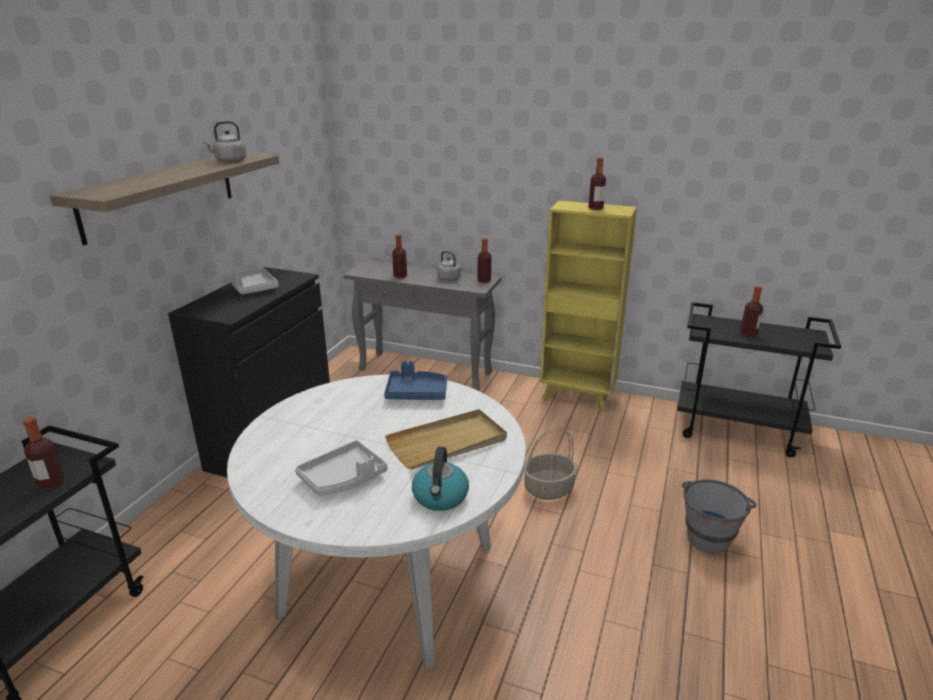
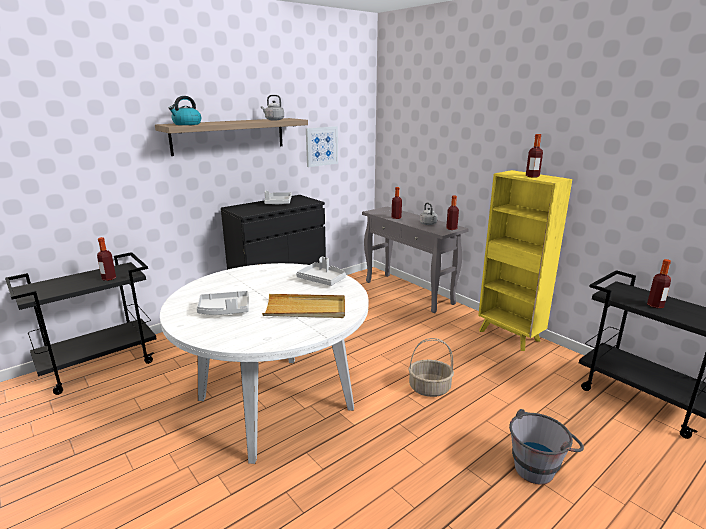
camera: 30 degrees right, 5 degrees down
(277, 188) = (321, 146): none -> picture
(416, 393) = (322, 279): blue tray -> grey tray
(440, 497) = (263, 335): kettle -> kettle (187, 124)

